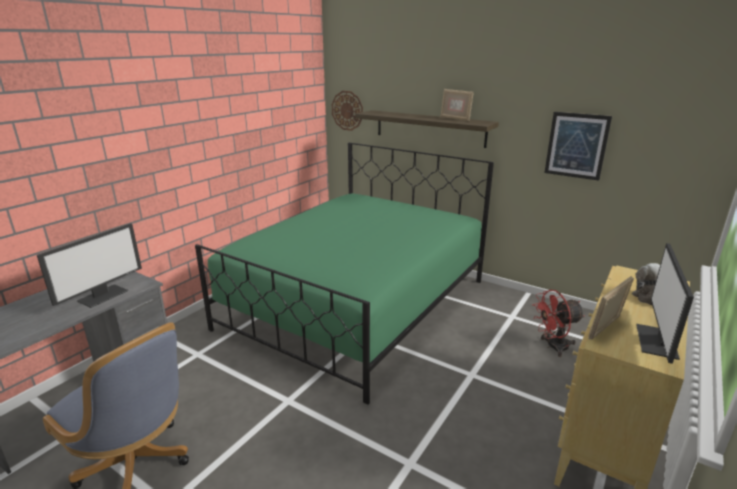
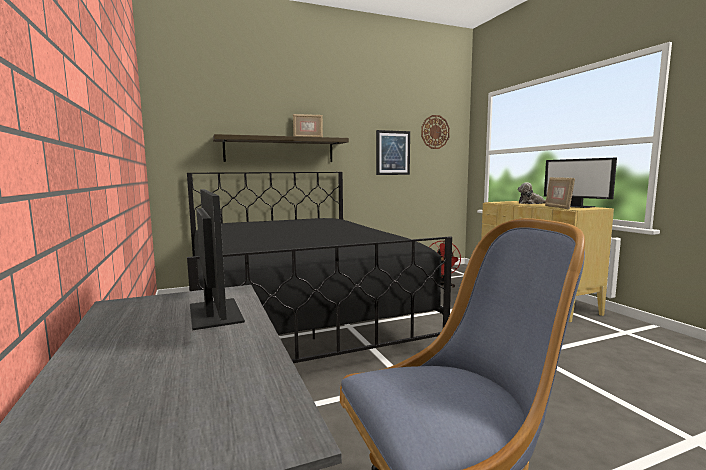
camera: 55 degrees left, 15 degrees down
(347, 110) = (179, 139): wall clock -> wall clock (435, 132)
(357, 303) = (297, 316): green bed -> black bed

